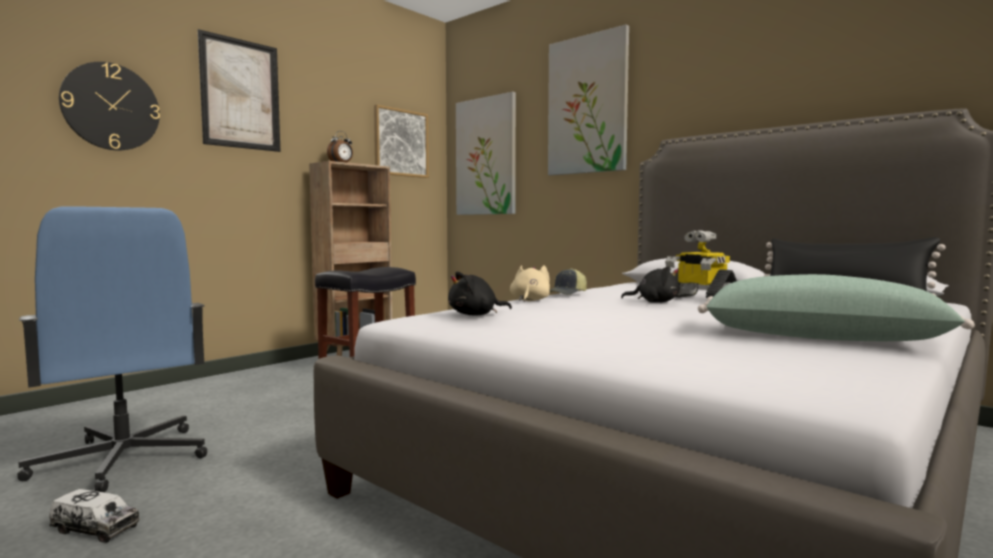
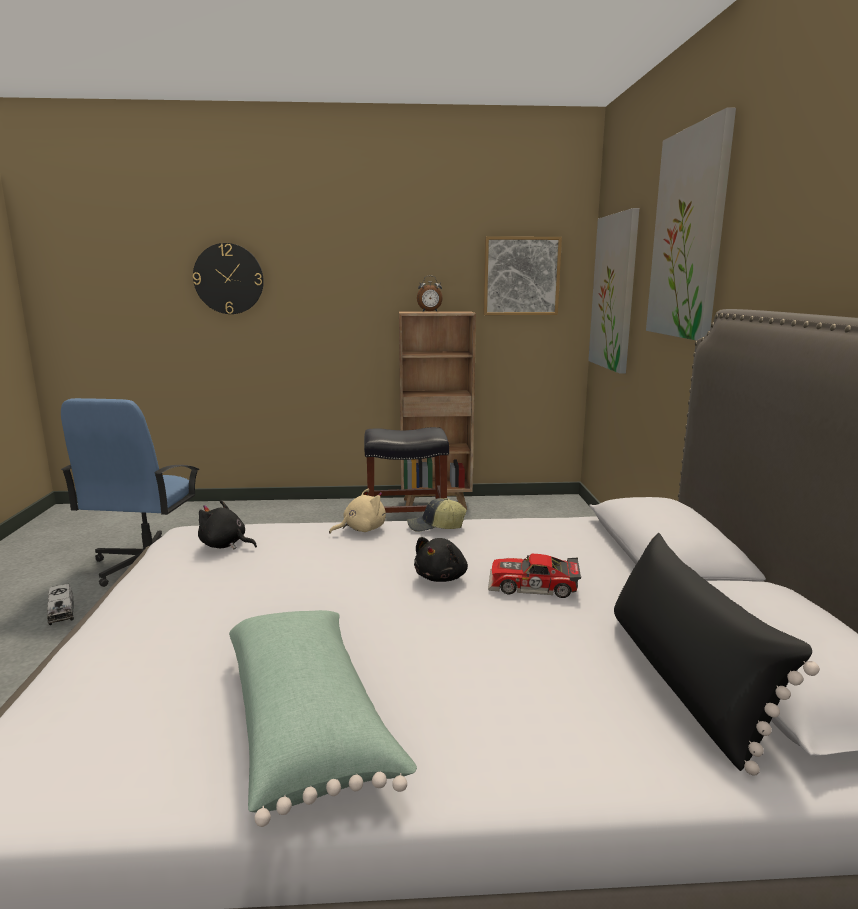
camera: 45 degrees right, 10 degrees up
(240, 94) = (334, 250): picture -> none
(654, 302) = (442, 577): black plush toy -> black plush toy turned 60 degrees clockwise
(700, 298) = (533, 587): toy robot -> toy car

